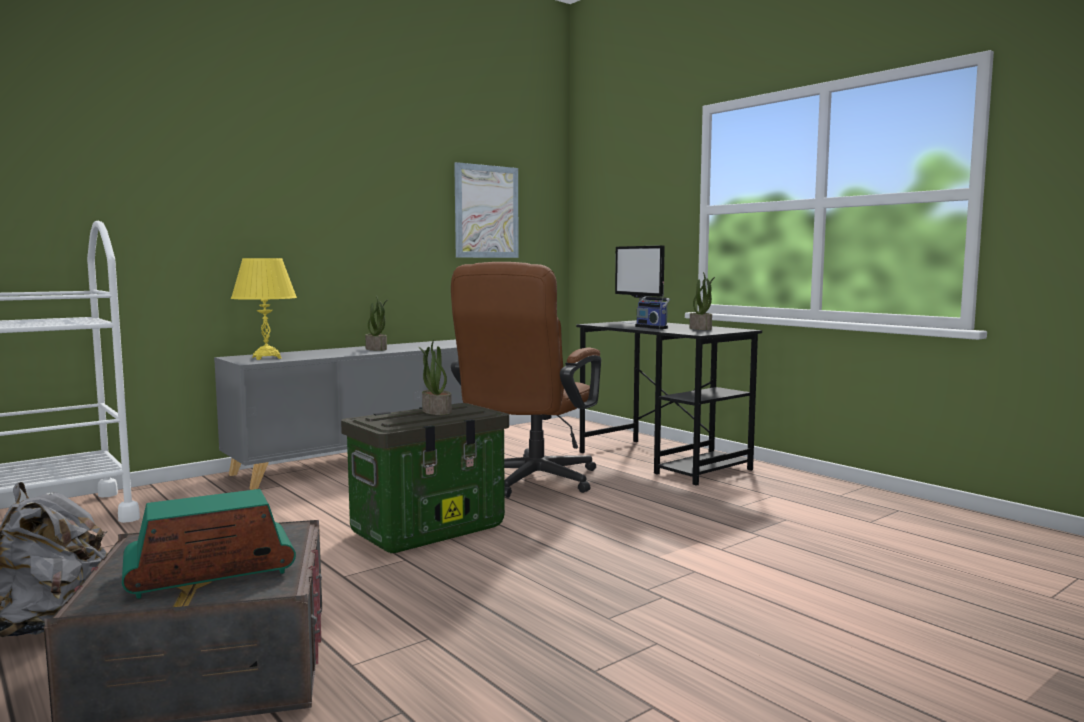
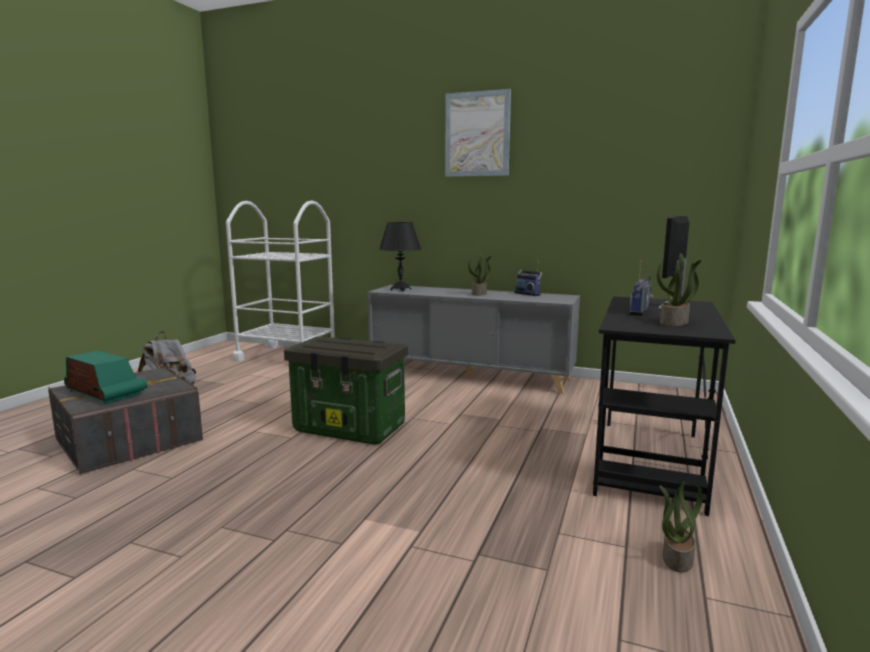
camera: 60 degrees right, 5 degrees up
(266, 358) = (400, 289): yellow table lamp -> black table lamp
(417, 343) = (528, 294): none -> radio
(436, 411) = (354, 345): potted plant -> potted plant (676, 558)
(486, 211) = (625, 178): picture -> picture (477, 134)
(529, 483) = (490, 428): brown office chair -> none

